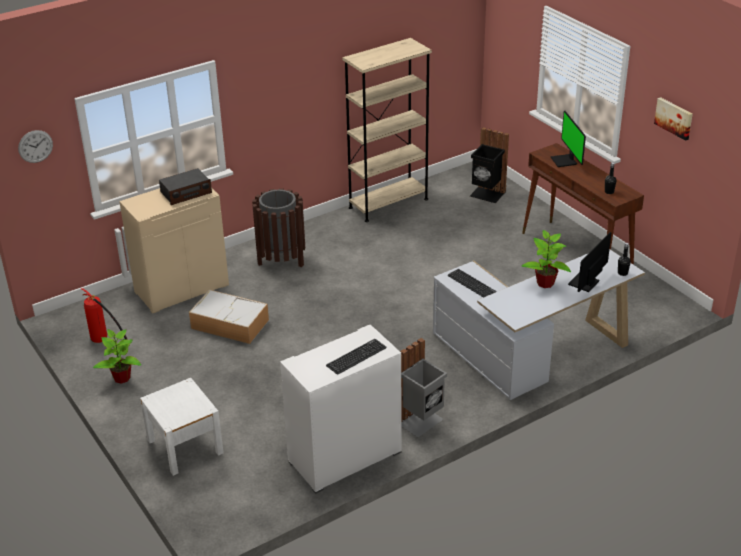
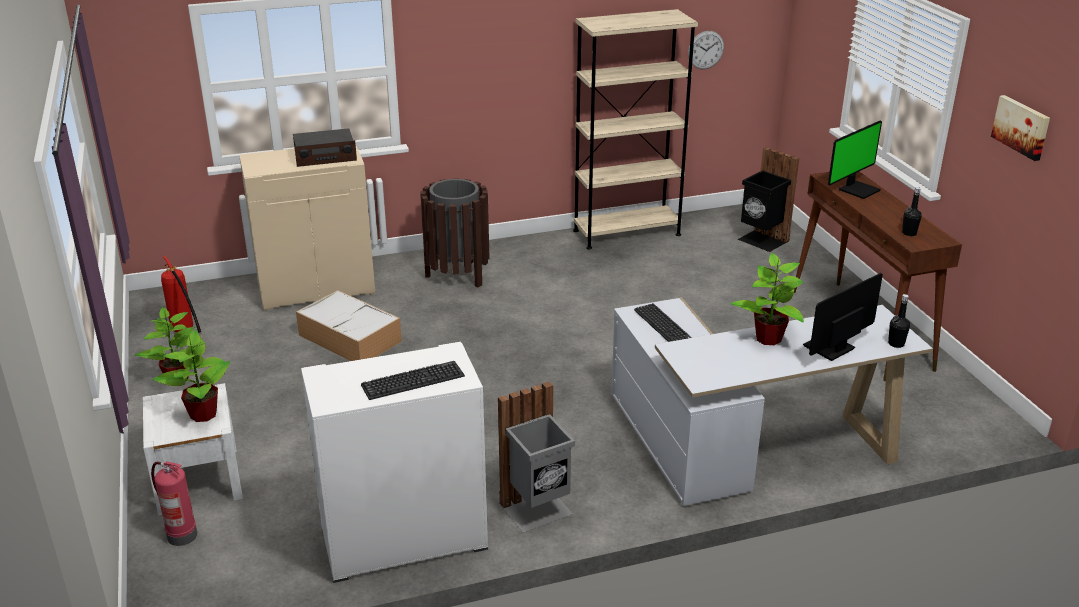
camera: 15 degrees right, 5 degrees down
(35, 146) = (130, 60): wall clock -> wall clock (706, 50)
(191, 401) = (203, 414): none -> potted plant
(196, 485) = (180, 535): none -> fire extinguisher
(565, 161) = (857, 189): monitor -> monitor turned 135 degrees counterclockwise

